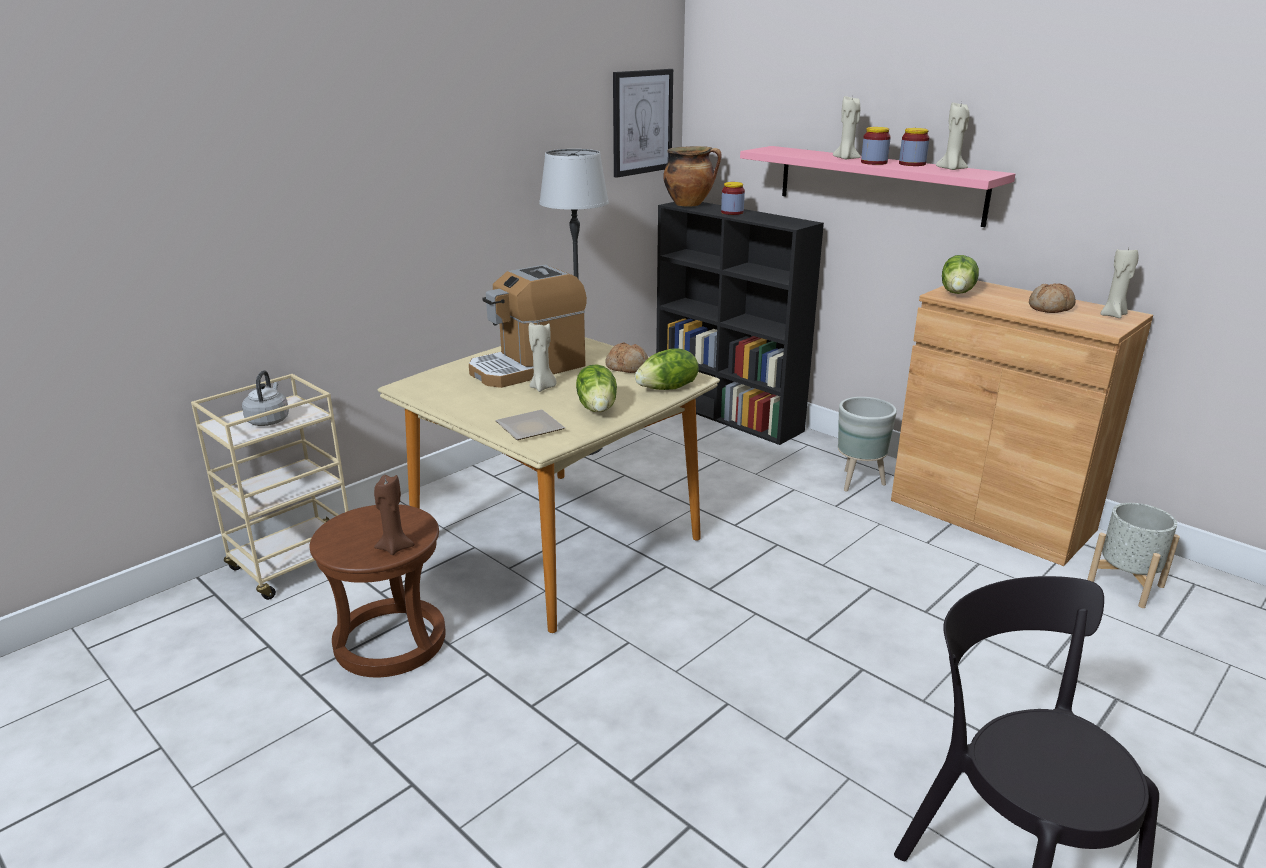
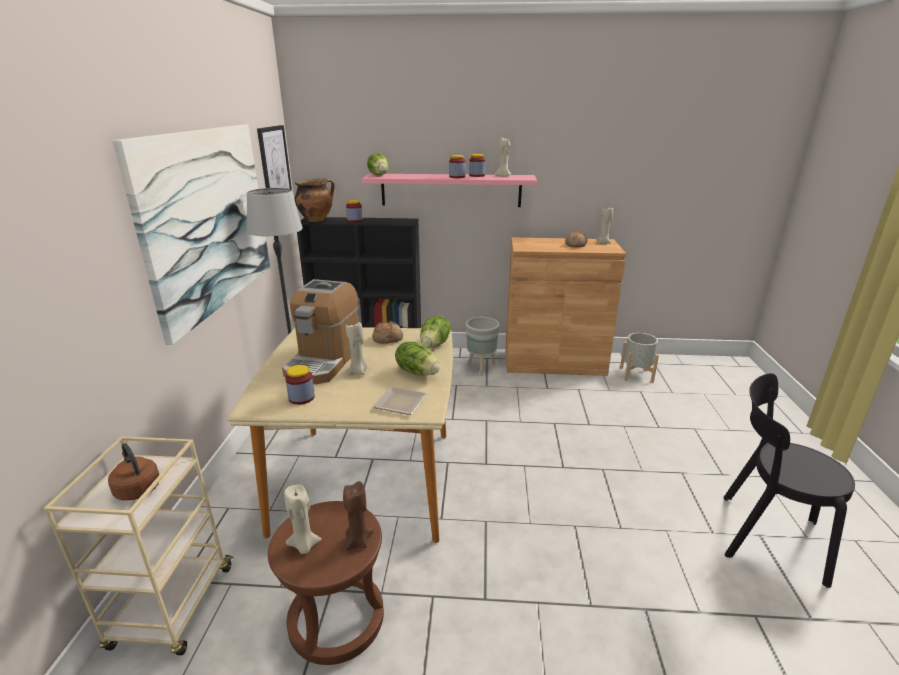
camera: 40 degrees left, 0 degrees up
(269, 420) = (137, 489): grey kettle -> brown kettle
(455, 392) = (301, 398): none -> jar
(487, 178) = (208, 220): none -> picture
(845, 159) = (436, 176): beige candle -> beige candle (304, 545)
(958, 292) = (526, 245): lettuce -> lettuce (379, 175)

